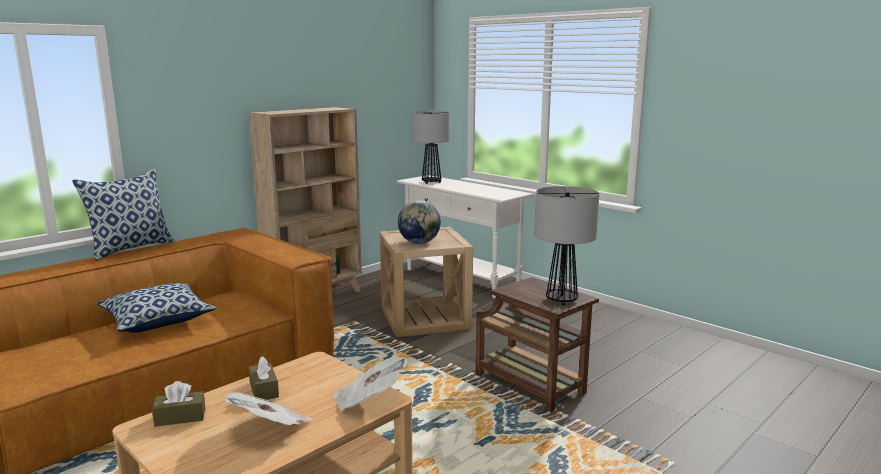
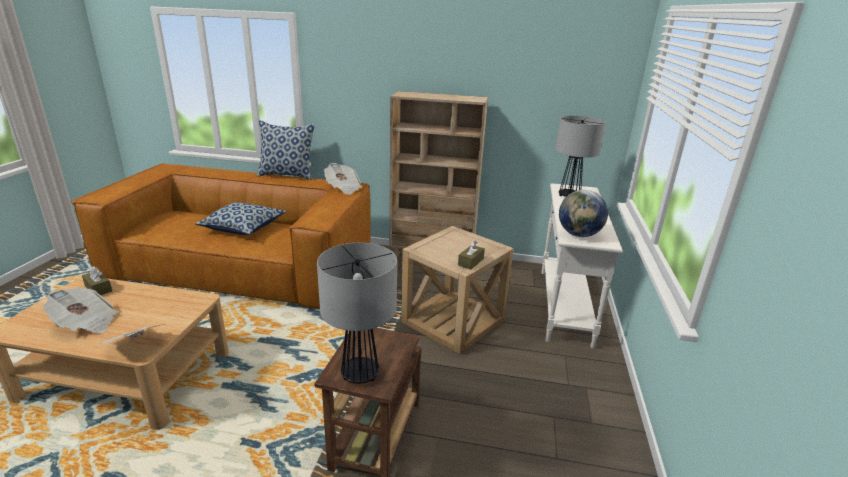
camera: 55 degrees right, 10 degrees up
(236, 236) = (343, 188): none -> newspaper
(264, 390) = (145, 299): brown tissue box -> brown tissue box (470, 262)
(419, 243) = (444, 250): globe -> globe (579, 235)

